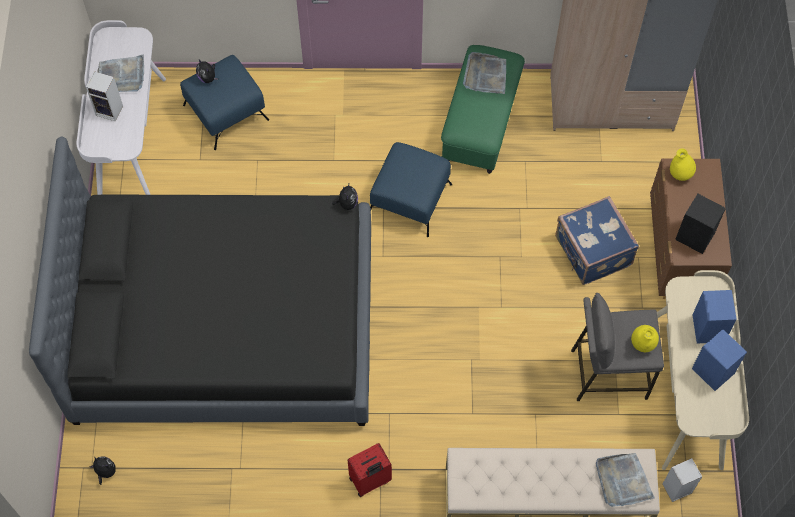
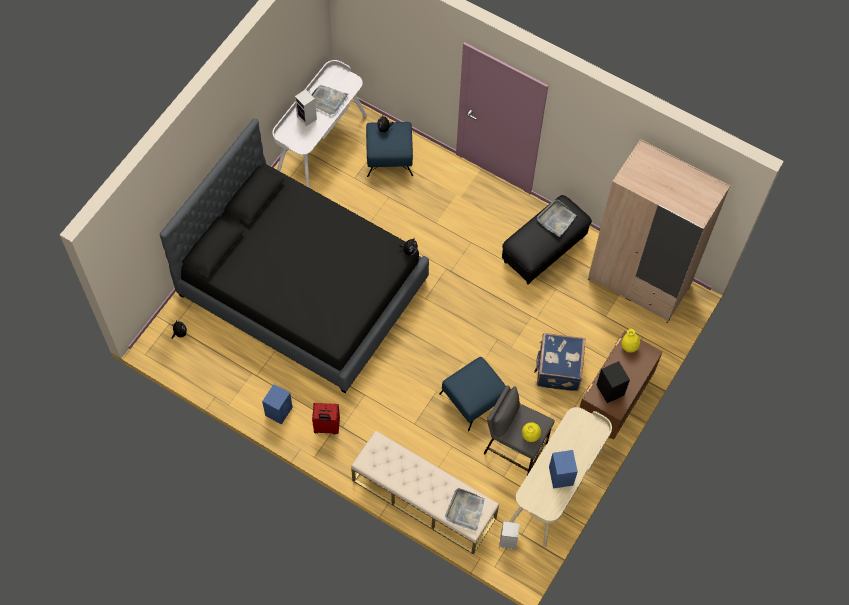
camera: 30 degrees right, 0 degrees up
(410, 199) = (466, 272): blue ottoman -> blue ottoman (474, 399)
(481, 124) = (544, 250): green ottoman -> black ottoman
(708, 327) = (577, 448): blue speaker -> blue speaker (279, 411)

